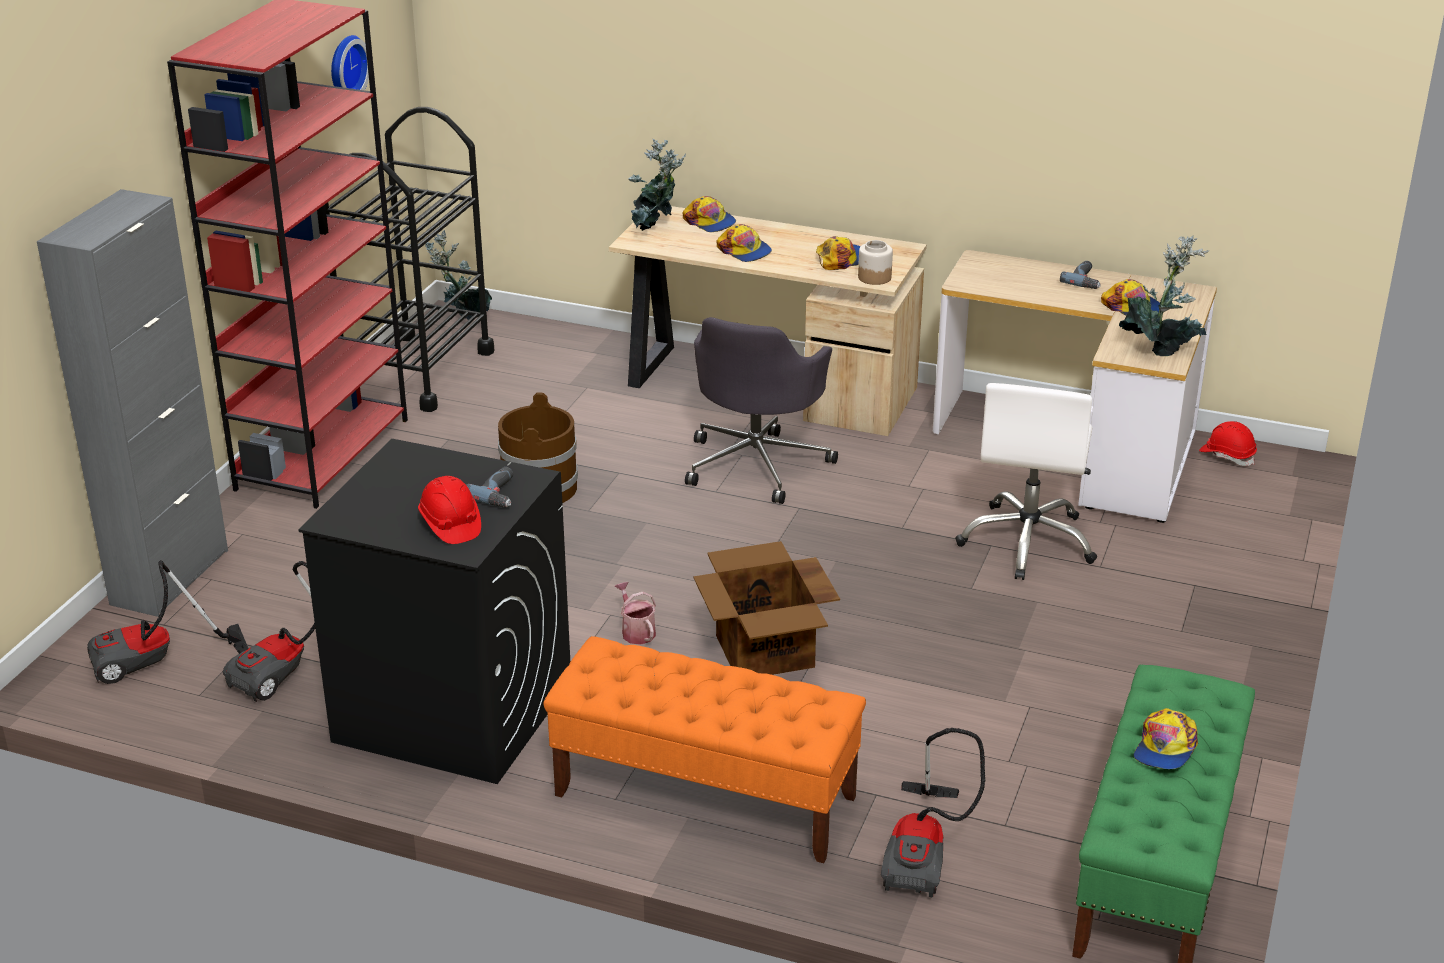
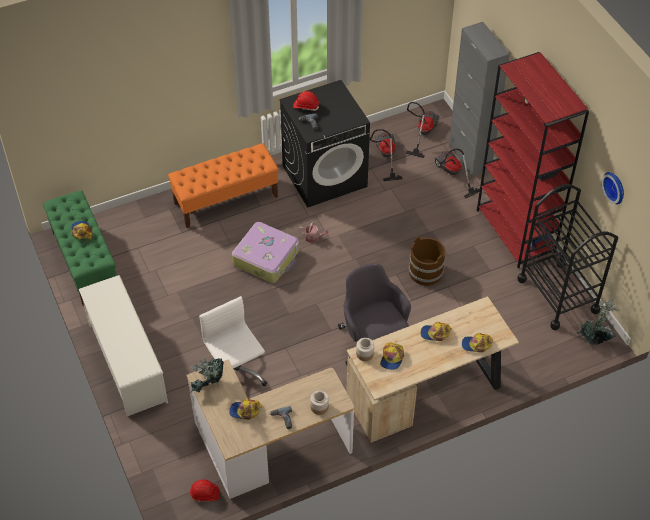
camera: 135 degrees right, 20 degrees up
(655, 230) = (487, 321): potted plant -> none
(764, 652) = (267, 258): cardboard box -> suitcase
(924, 853) = (151, 224): vacuum cleaner -> vacuum cleaner (451, 174)
(1015, 268) = (319, 407): none -> jar
(1215, 654) = (127, 362): none -> white shoe rack

